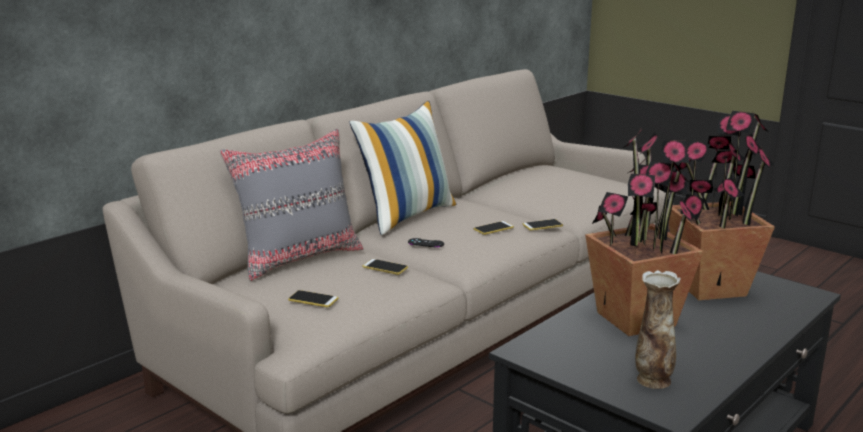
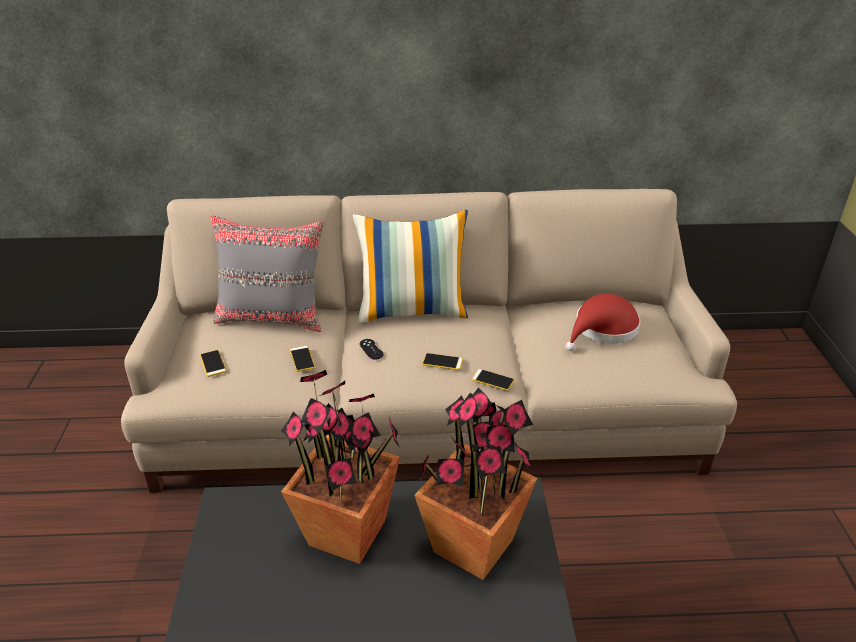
camera: 45 degrees right, 15 degrees up
(553, 180) = (603, 330): none -> red hat
(652, 380) = (238, 600): vase -> none

